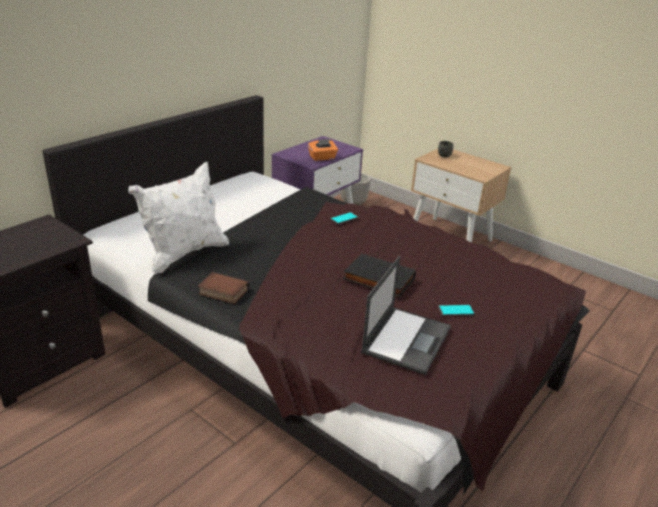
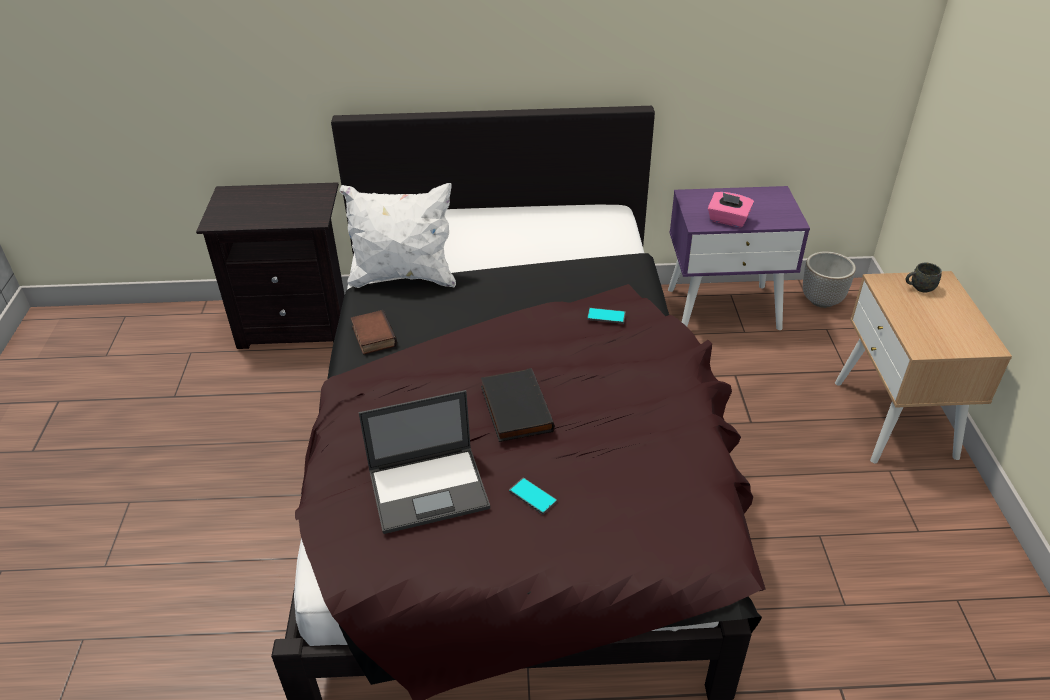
camera: 50 degrees right, 10 degrees up
(322, 158) = (728, 220): orange tissue box -> pink tissue box

